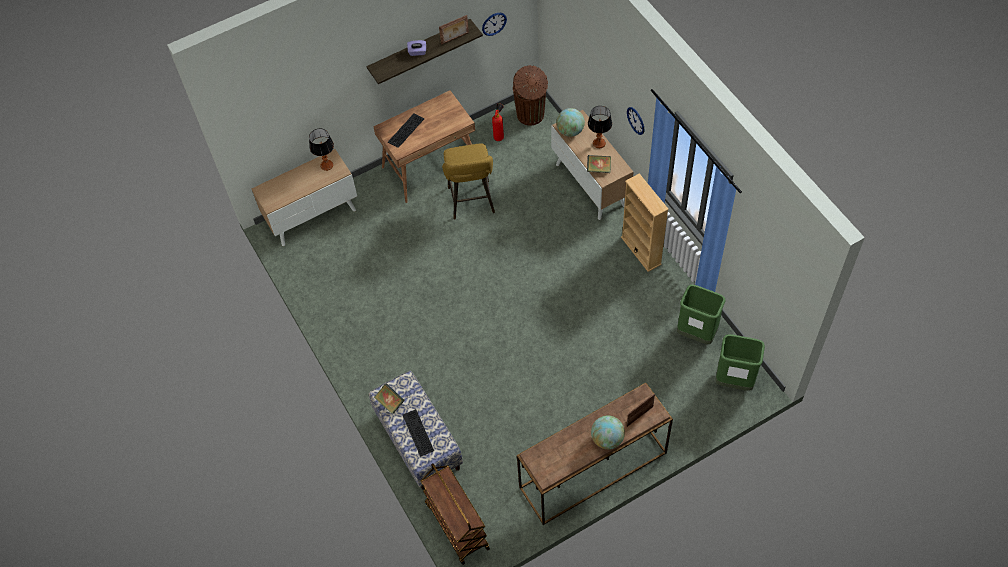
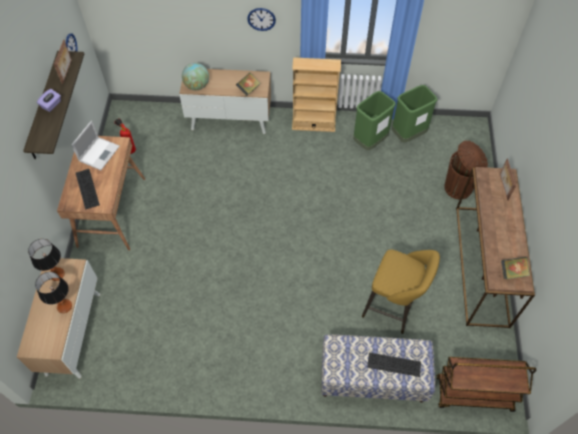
camera: 60 degrees left, 0 degrees up
(390, 402) = (347, 370): book -> book (512, 272)
(443, 114) = (99, 153): none -> laptop
(471, 202) = (174, 204): yellow stool -> yellow stool (393, 307)
(531, 115) = (131, 119): brown trash can -> brown trash can (459, 188)
(599, 143) = (225, 76): table lamp -> table lamp (64, 306)
(607, 439) = (511, 219): globe -> none
(734, 381) = (462, 137): green trash can -> green trash can (370, 142)

